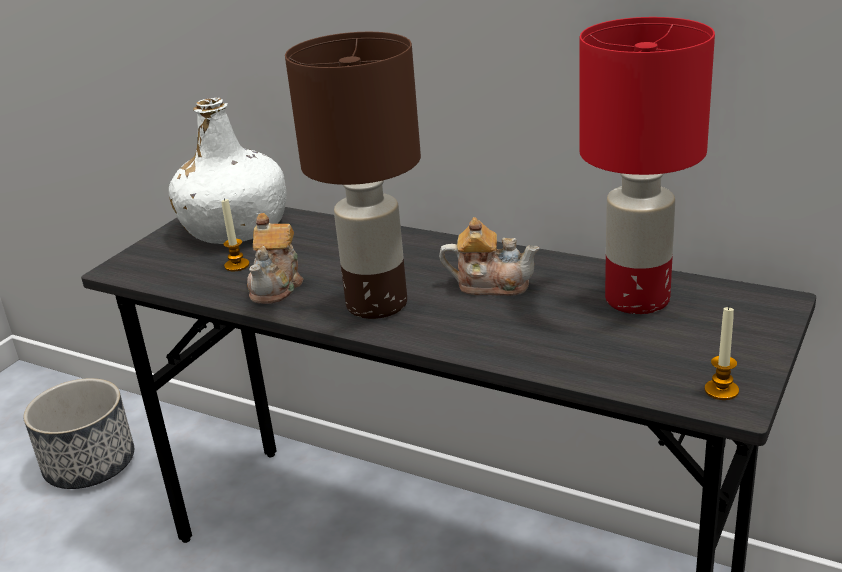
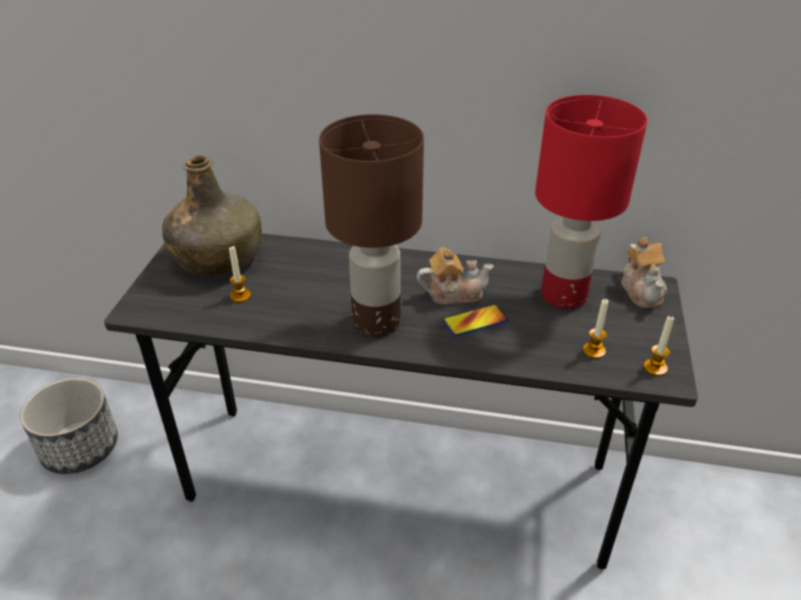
camera: 20 degrees left, 10 degrees up
(235, 228) = (218, 258): white bottle -> green bottle
(277, 286) = (286, 313): teapot -> teapot (641, 290)
(501, 315) = (475, 321): none -> phone
(643, 362) = (594, 351): none -> candle

